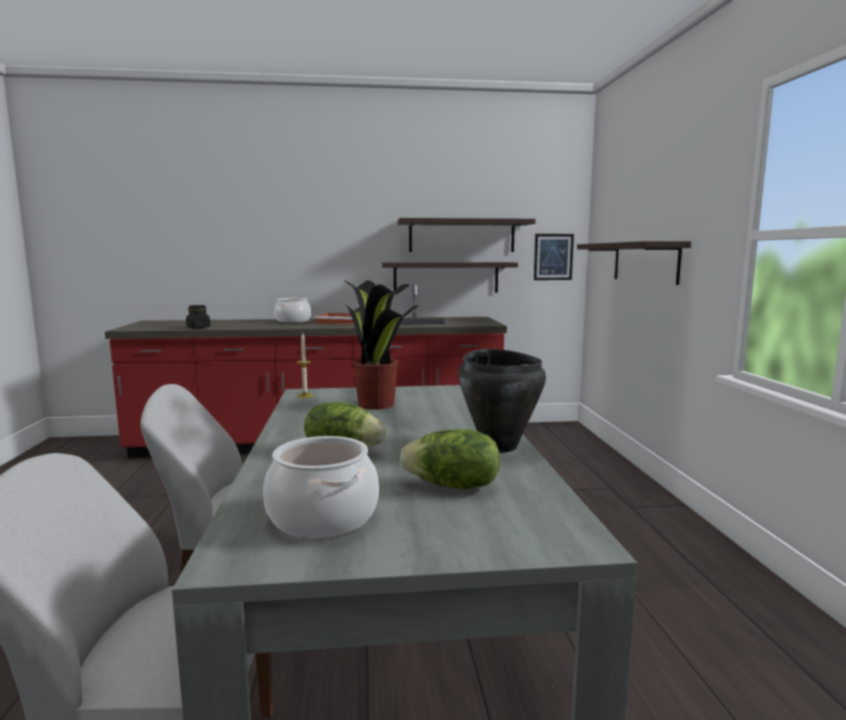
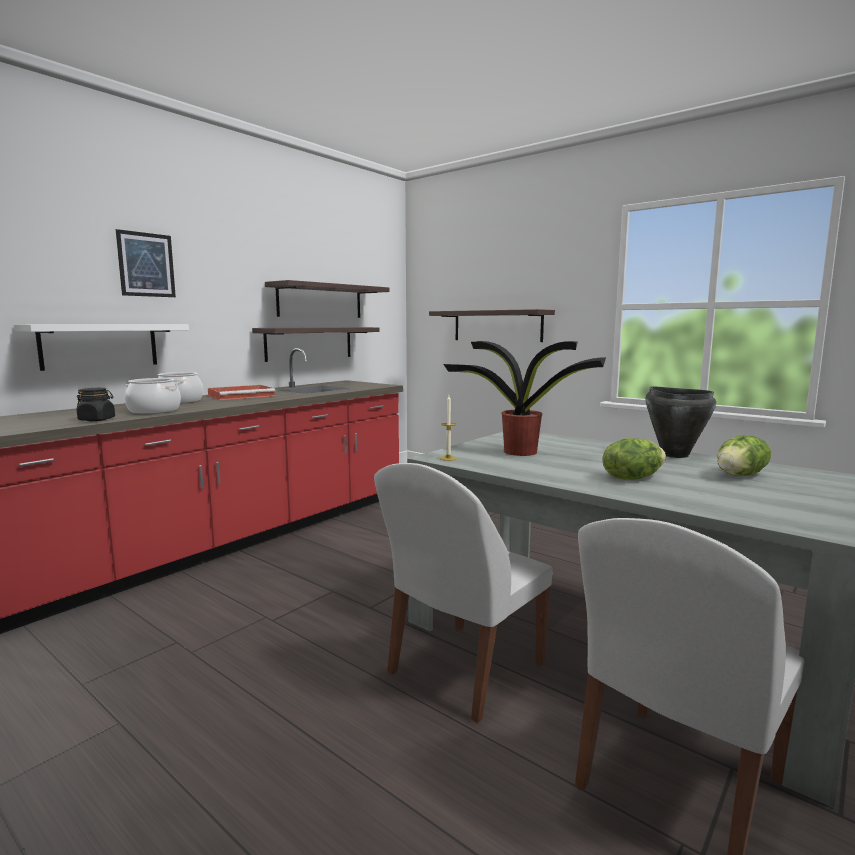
camera: 45 degrees left, 0 degrees up
(251, 275) = (100, 345): none -> white shelf
(323, 517) = (772, 504): cooking pot -> cooking pot (154, 410)
(553, 257) = (386, 322): picture -> picture (146, 264)

